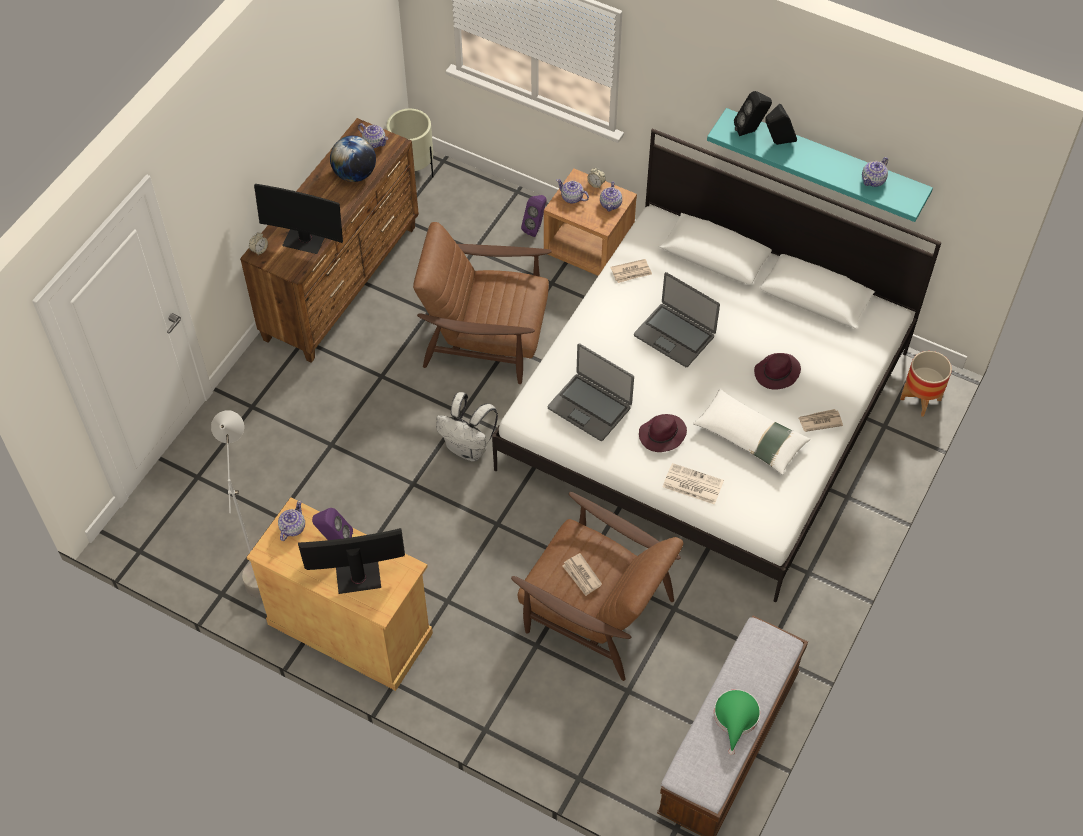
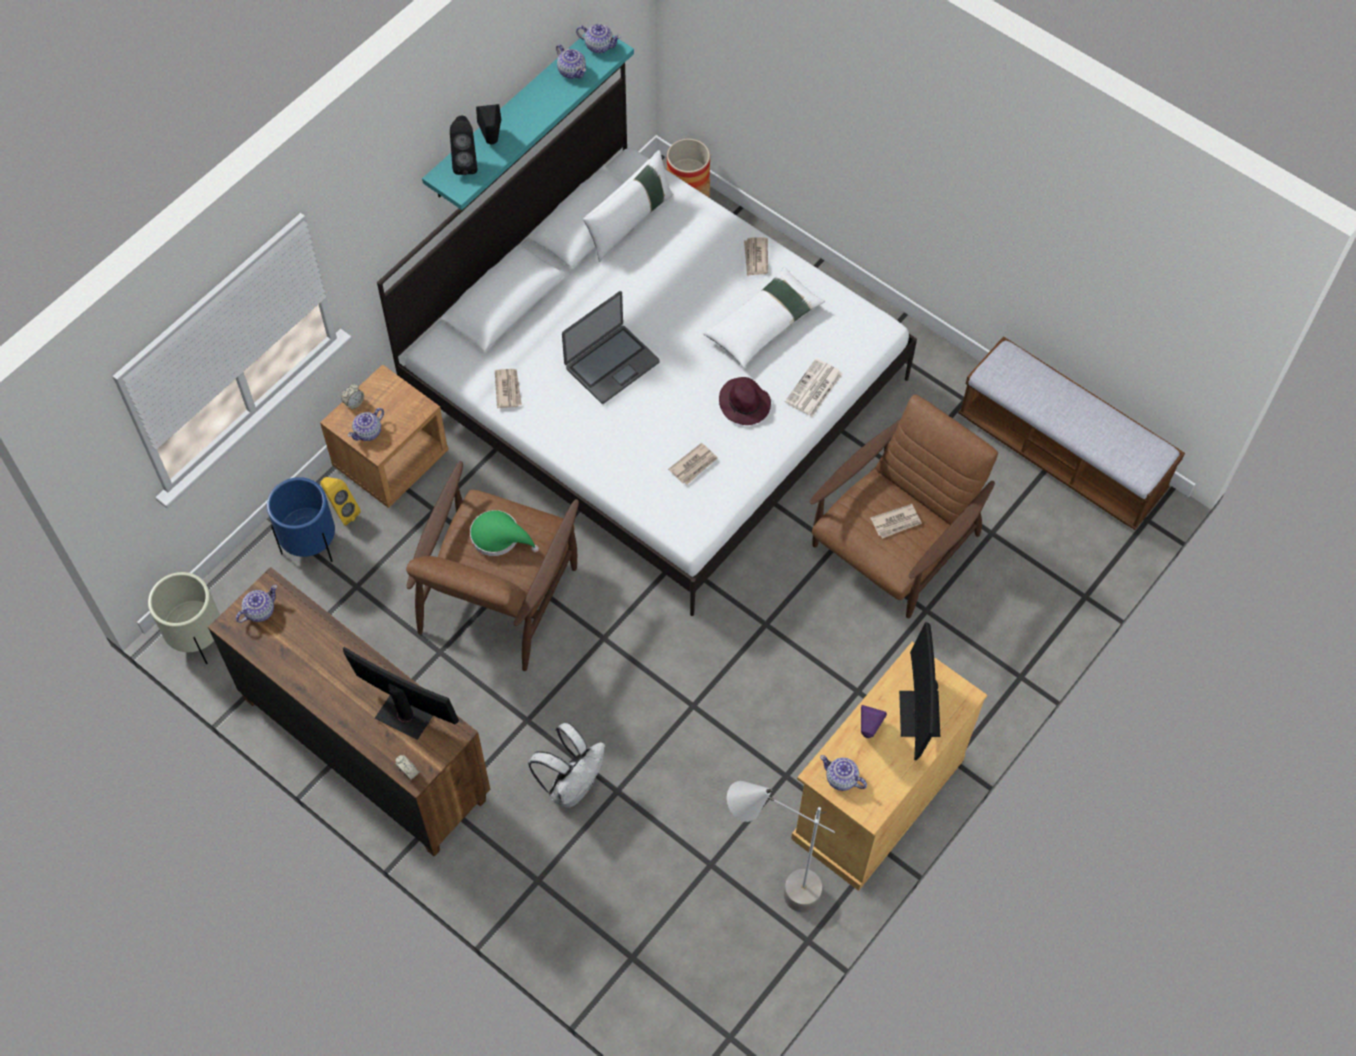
camera: 80 degrees left, 5 degrees up
(305, 239) = (406, 714): monitor -> monitor turned 90 degrees counterclockwise
(355, 174) = (309, 641): globe -> none
(468, 448) = (656, 638): white backpack -> white backpack (572, 785)
(503, 215) = (310, 544): none -> blue planter
(535, 228) = (342, 512): purple speaker -> yellow speaker
(590, 407) = (694, 465): laptop -> newspaper
(611, 204) = (391, 393): teapot -> teapot (598, 45)
(736, 718) = (1085, 413): green hat -> green hat (499, 537)
(776, 373) = (685, 281): purple hat -> none
(825, 324) = (629, 222): none -> white pillow

